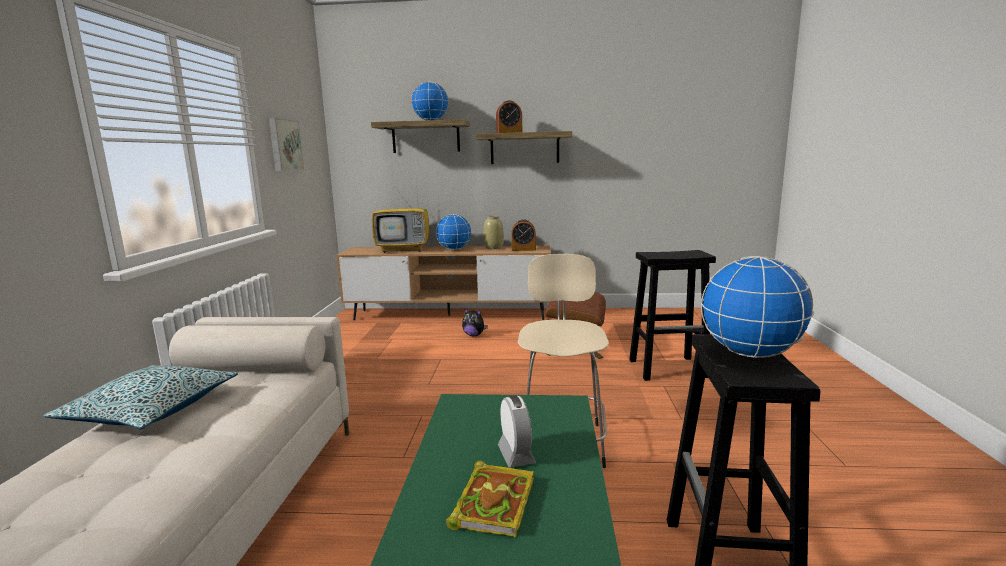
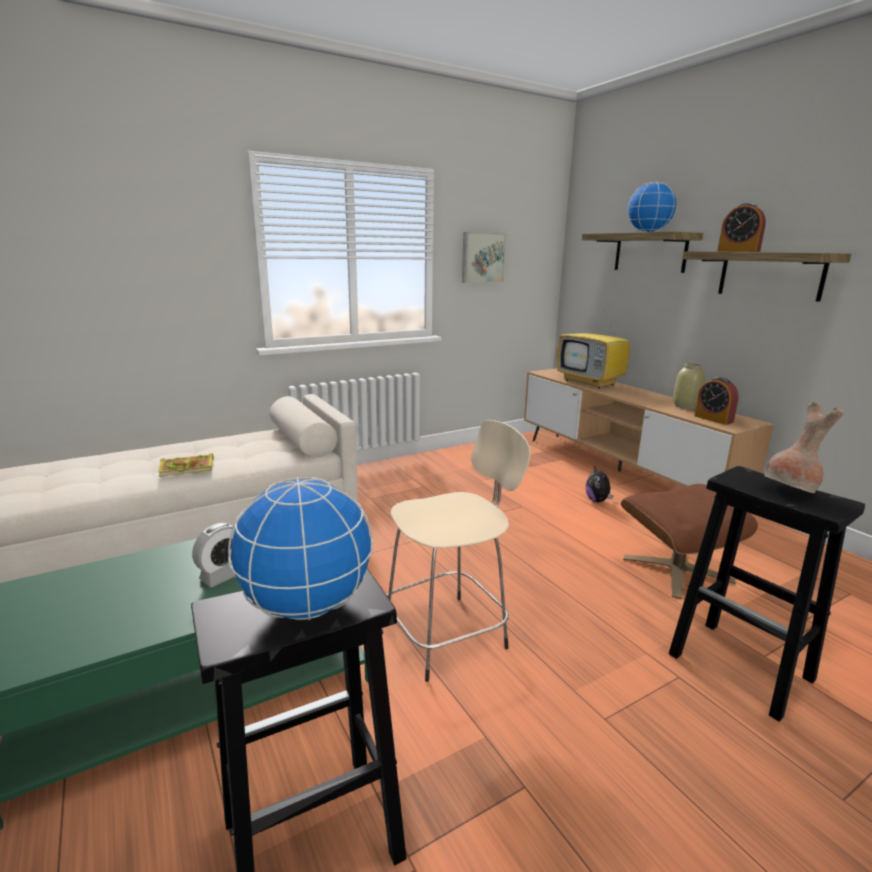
camera: 55 degrees right, 5 degrees up
(151, 410) = (221, 442): pillow -> none
(454, 249) = (638, 396): globe -> none
(493, 501) = (149, 586): book -> book (188, 468)
(676, 253) = (791, 491): none -> brown vase

